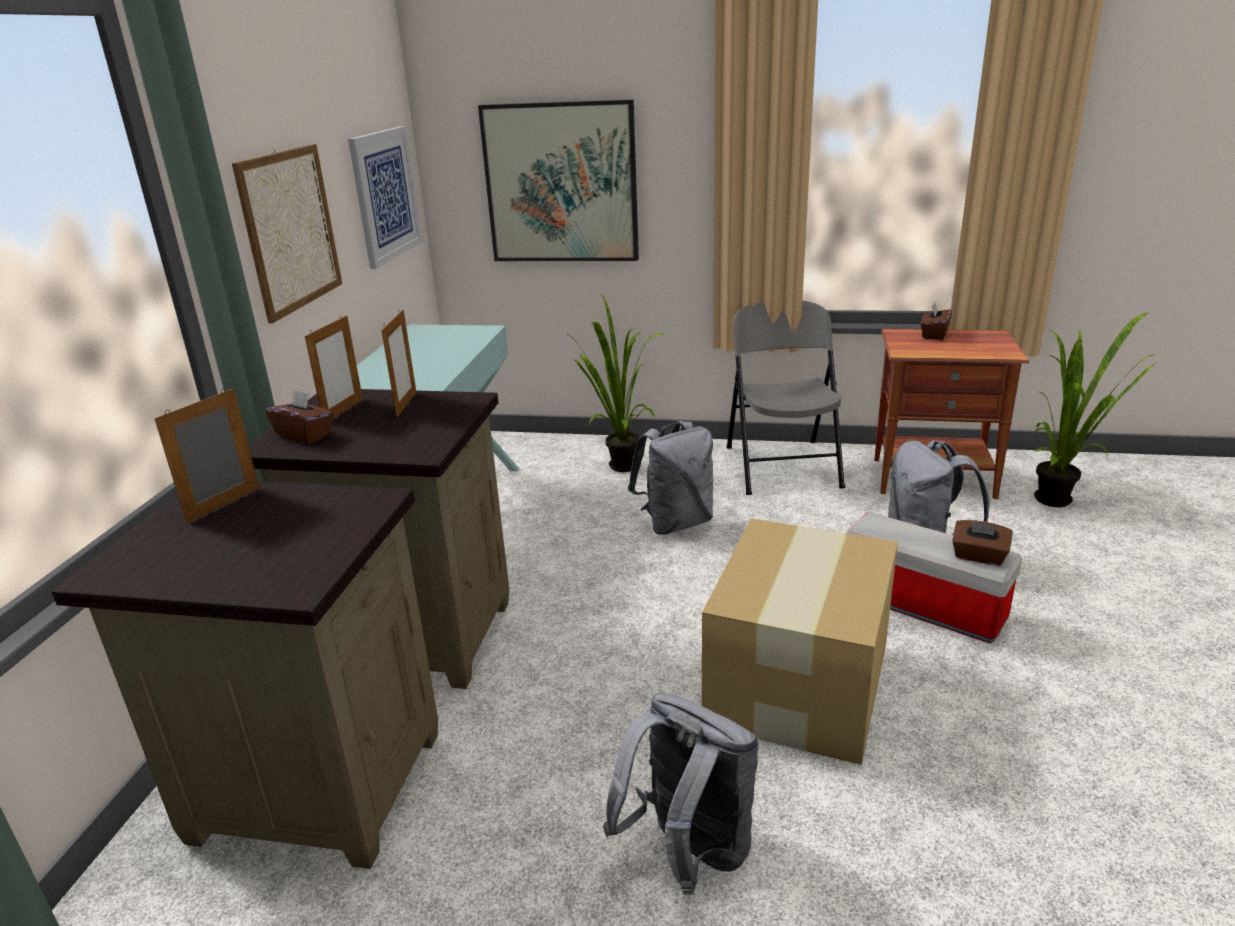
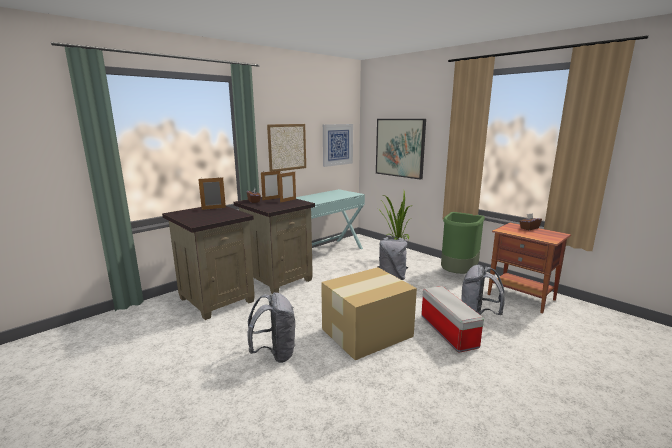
camera: 35 degrees right, 10 degrees down
(783, 467) = (458, 274): grey chair -> green trash can
(978, 556) = (462, 311): brown tissue box -> none
(1062, 500) = (577, 325): potted plant -> none

